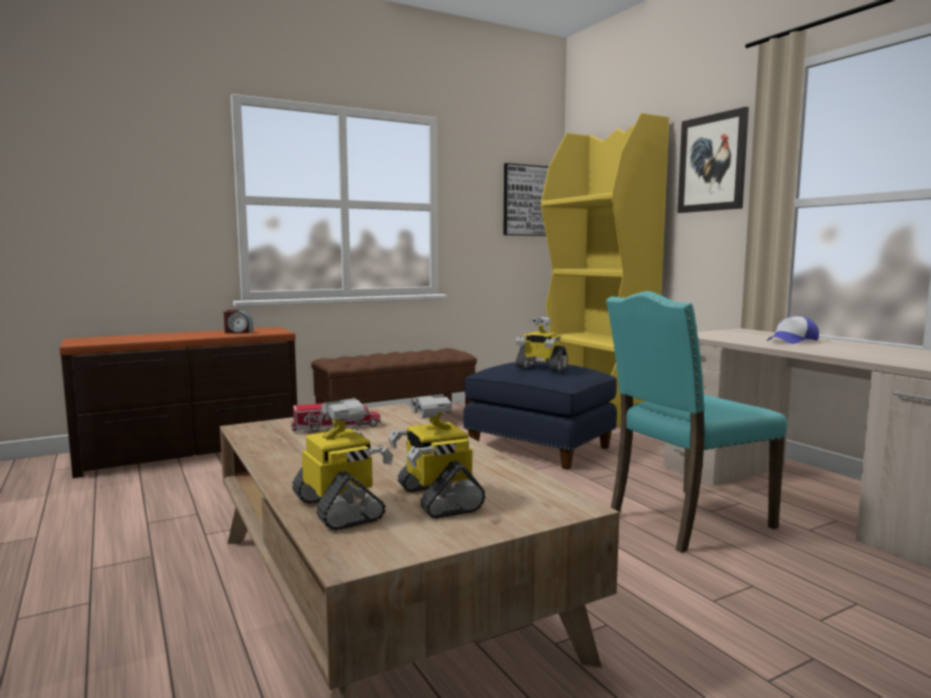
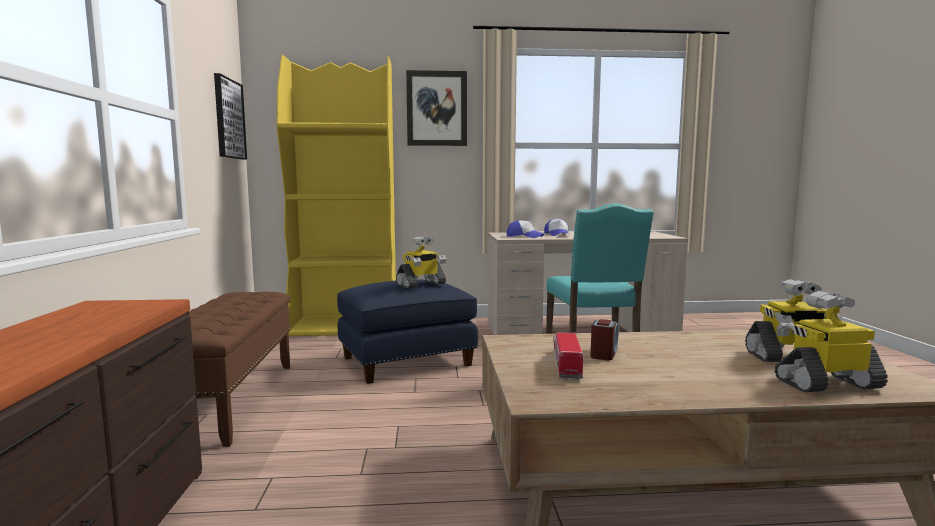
camera: 65 degrees left, 0 degrees up
(238, 332) = (91, 319): alarm clock -> alarm clock (604, 354)
(726, 336) = (524, 236): none -> cap

